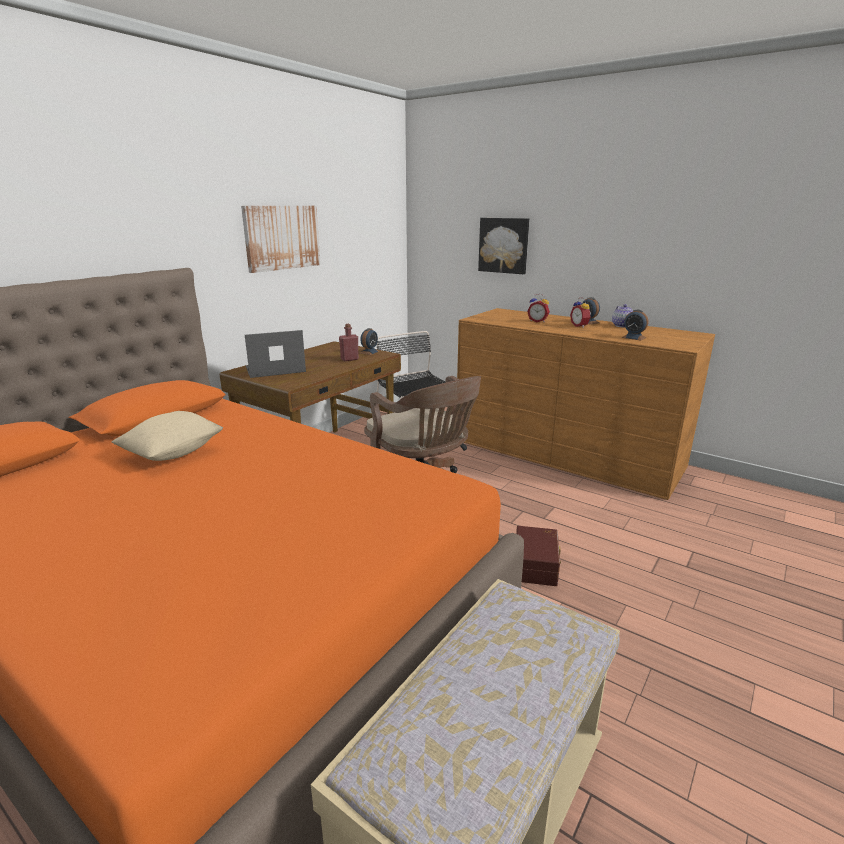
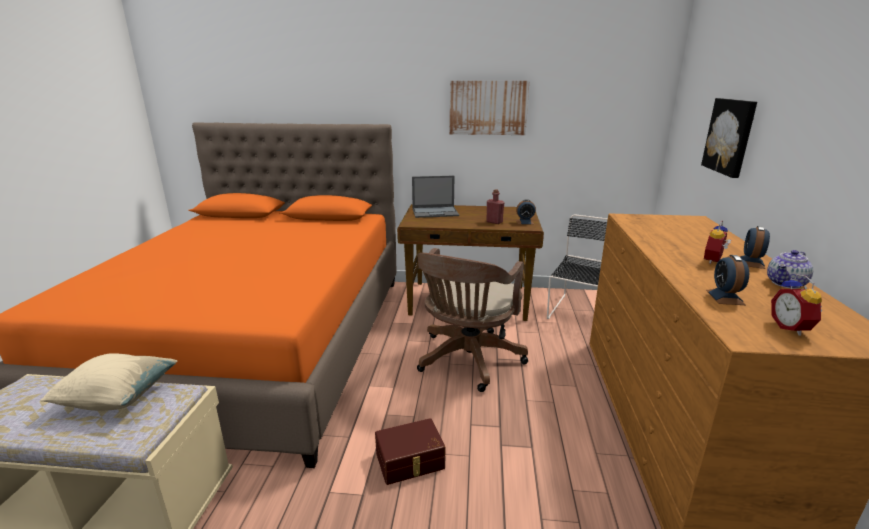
camera: 60 degrees right, 0 degrees up
(173, 453) = (281, 234): beige pillow -> beige pillow (118, 398)
(274, 369) = (435, 212): laptop -> laptop turned 135 degrees clockwise
(538, 321) = (684, 240): alarm clock -> alarm clock (792, 328)

